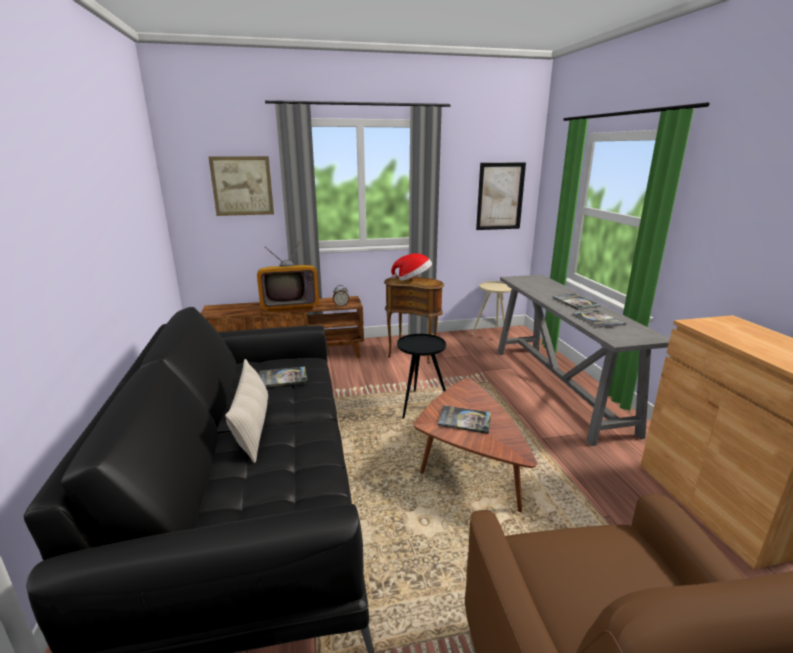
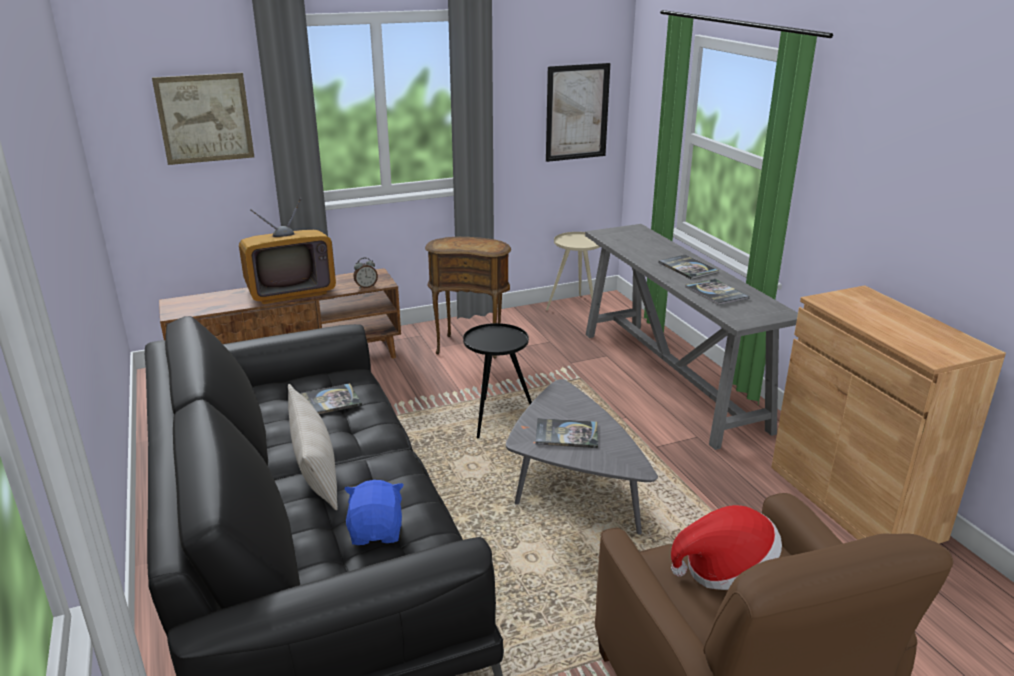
camera: 10 degrees left, 5 degrees up
(278, 486) = (377, 532): none -> blue plush toy
(413, 279) = (466, 242): hat -> hat (725, 570)
(468, 466) = (572, 490): brown coffee table -> grey coffee table

